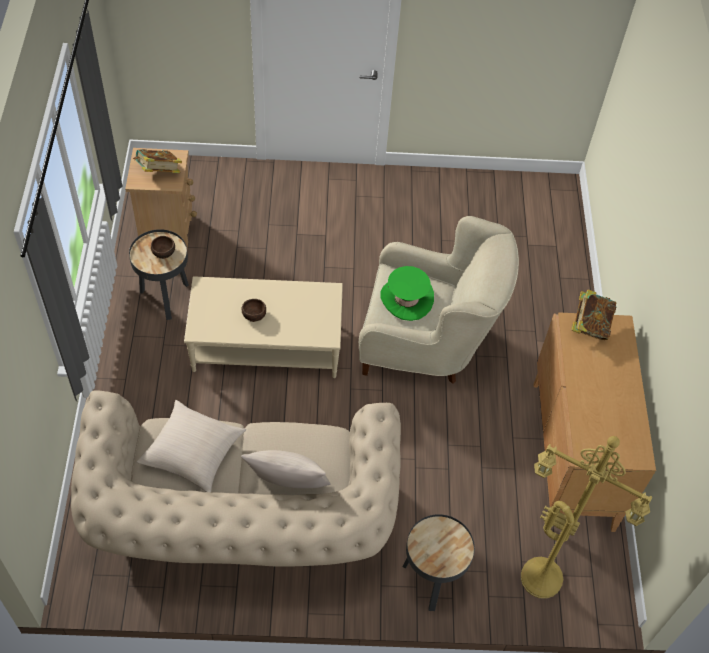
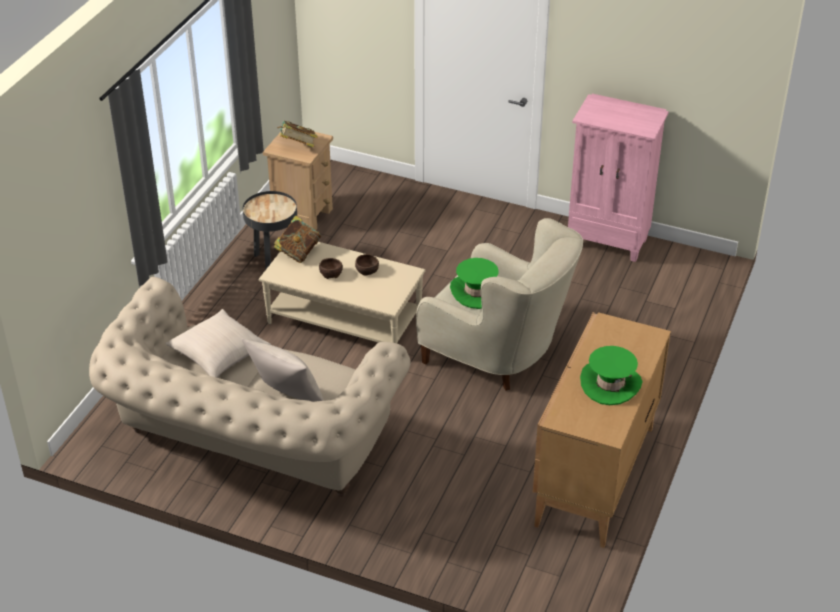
camera: 25 degrees right, 15 degrees down
(164, 252) = (275, 209): brown bowl -> brown bowl (367, 270)
(430, 580) = (398, 534): black side table -> none
(466, 188) = (607, 243): none -> pink cabinet
(544, 576) = (511, 562): yellow floor lamp -> none
(590, 325) = (623, 328): book -> book (298, 252)
(611, 396) = (610, 384): none -> green hat

